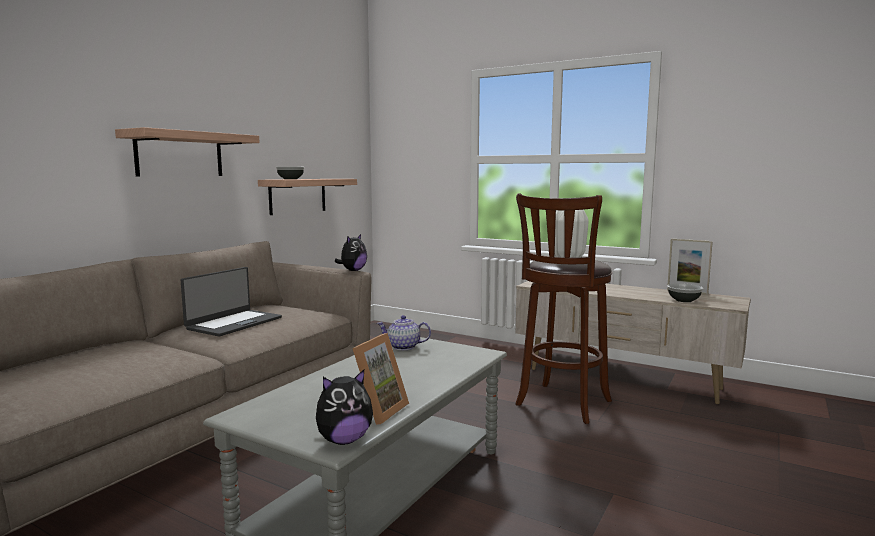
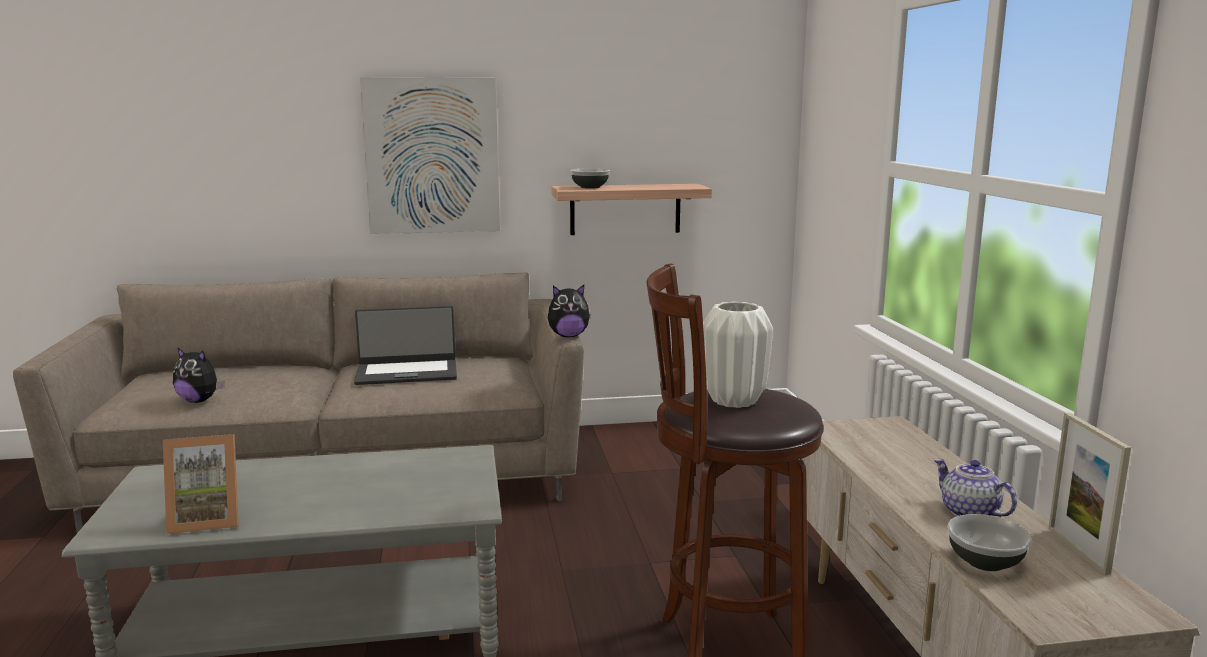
camera: 50 degrees right, 5 degrees up
(180, 154) = (432, 156): shelf -> picture
(344, 440) = (118, 533): plush toy -> plush toy (200, 401)
(403, 347) = (436, 462): teapot -> teapot (968, 512)

